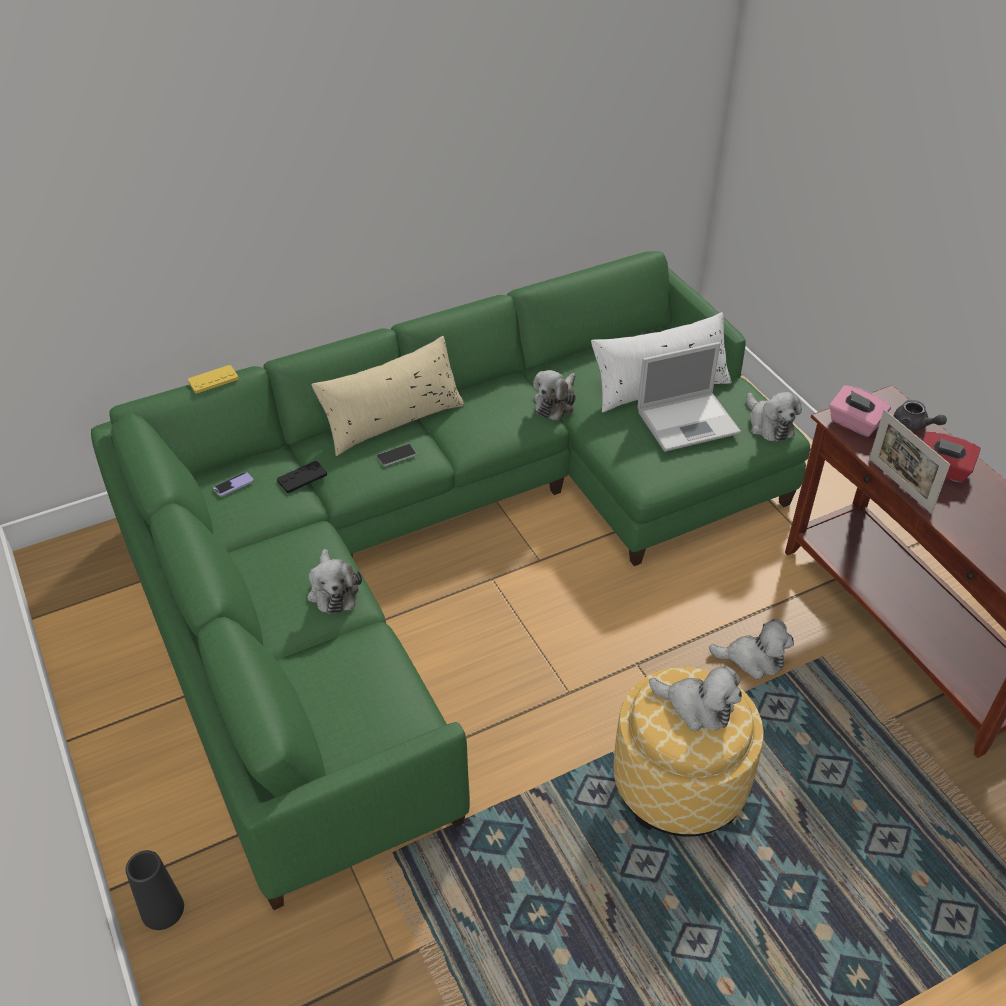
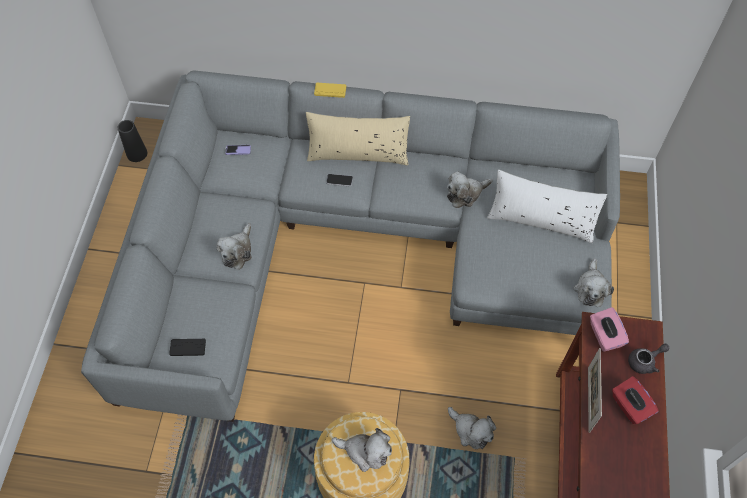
camera: 35 degrees right, 15 degrees up
(162, 909) = (68, 370): black vase -> black vase (137, 153)
(213, 380) = (253, 81): yellow game controller -> yellow game controller (330, 90)
(302, 478) = (277, 166): black game controller -> black game controller (187, 347)
(441, 542) = (354, 241): green sofa -> grey sofa
(689, 421) = (537, 257): laptop -> none
(697, 707) = (365, 452): plush toy -> plush toy turned 45 degrees counterclockwise
(914, 425) = (645, 361): grey teapot -> grey teapot turned 105 degrees counterclockwise

